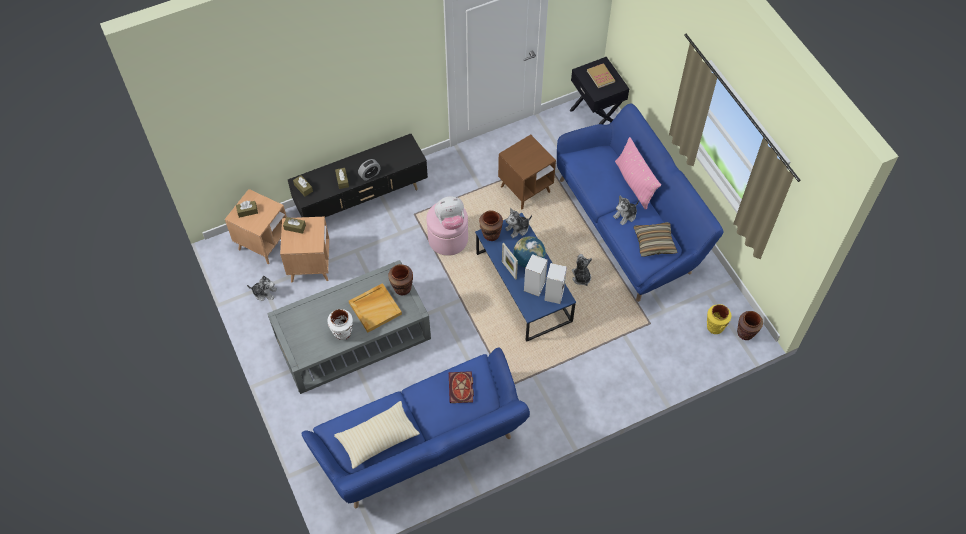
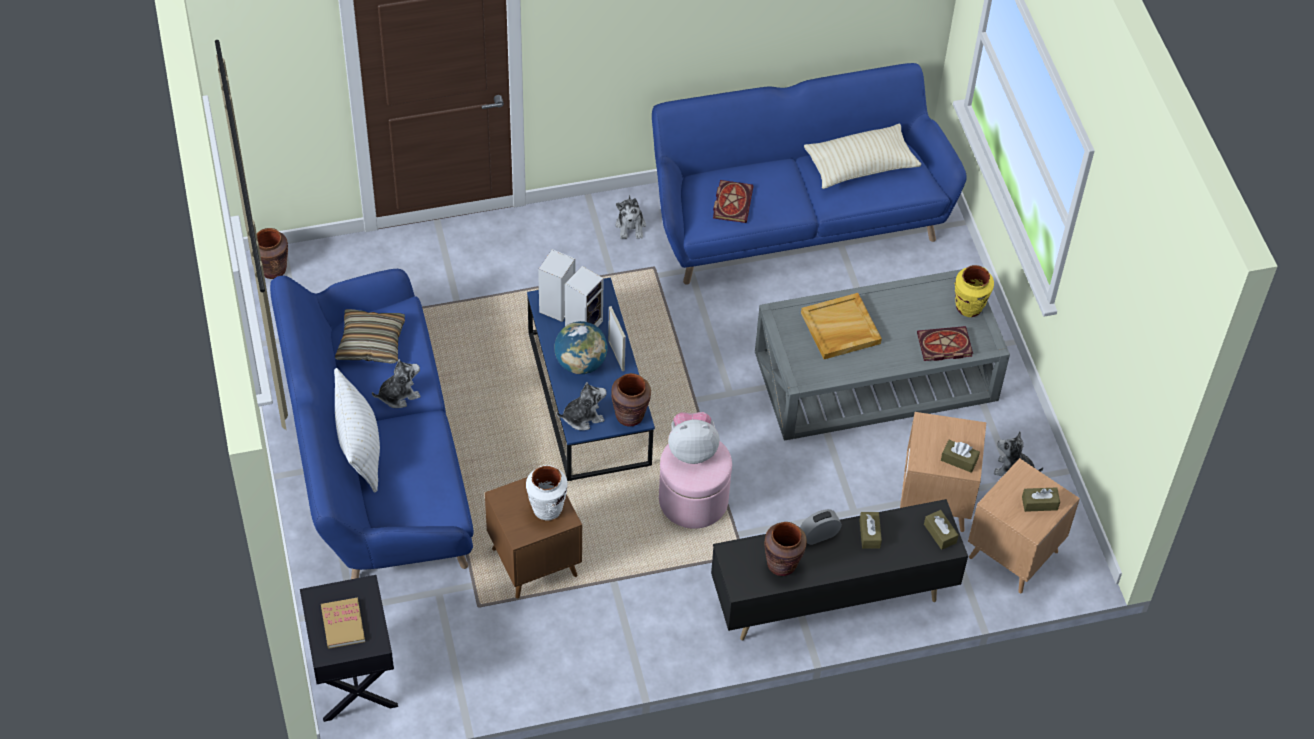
camera: 170 degrees left, 5 degrees down
(309, 309) = (943, 346): none -> book
(342, 333) = (894, 305): white vase -> white vase (547, 508)
(402, 288) = (793, 350): brown vase -> brown vase (782, 564)
(581, 277) = (490, 397): plush toy -> plush toy (630, 226)
(634, 183) = (359, 446): pink pillow -> white pillow
(714, 327) = (314, 286): yellow vase -> yellow vase (969, 307)

